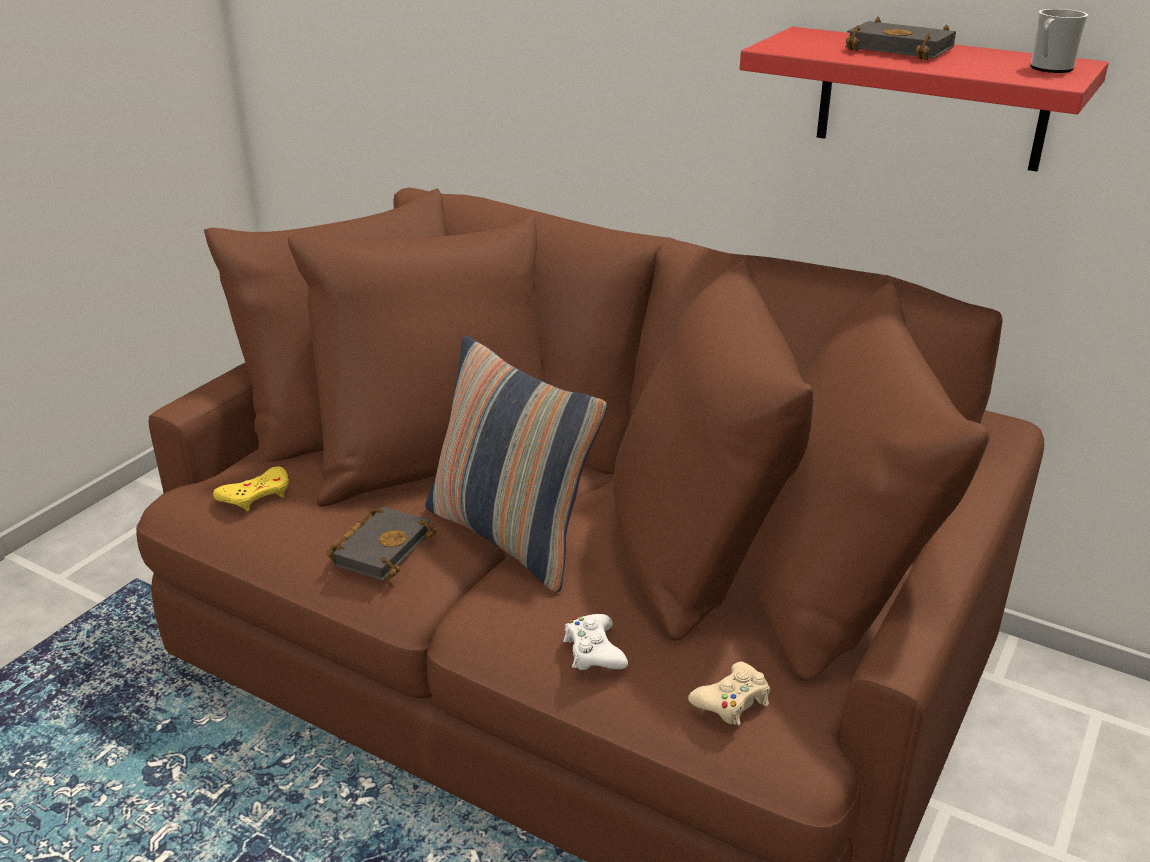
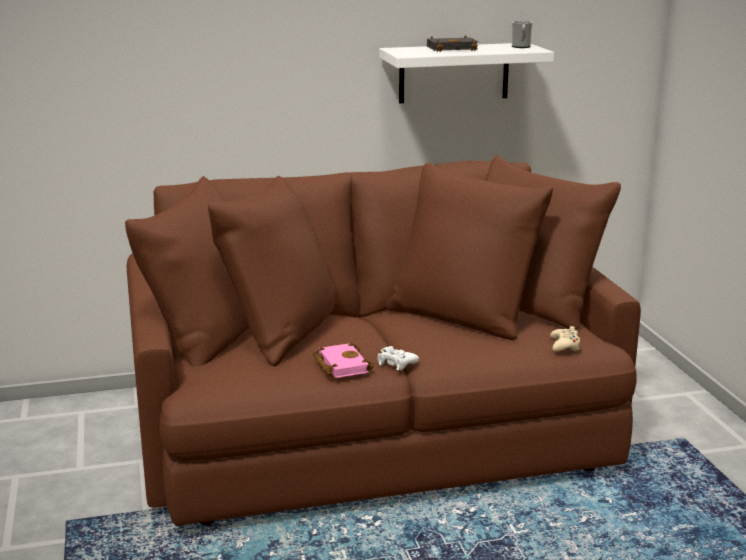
camera: 45 degrees left, 10 degrees down
(256, 495) = (232, 375): yellow game controller -> none
(381, 547) = (340, 365): black book -> pink book
(510, 537) = (386, 339): pillow -> none
(593, 651) = (494, 355): white game controller -> white game controller (395, 363)
(931, 99) = (454, 73): red shelf -> white shelf

